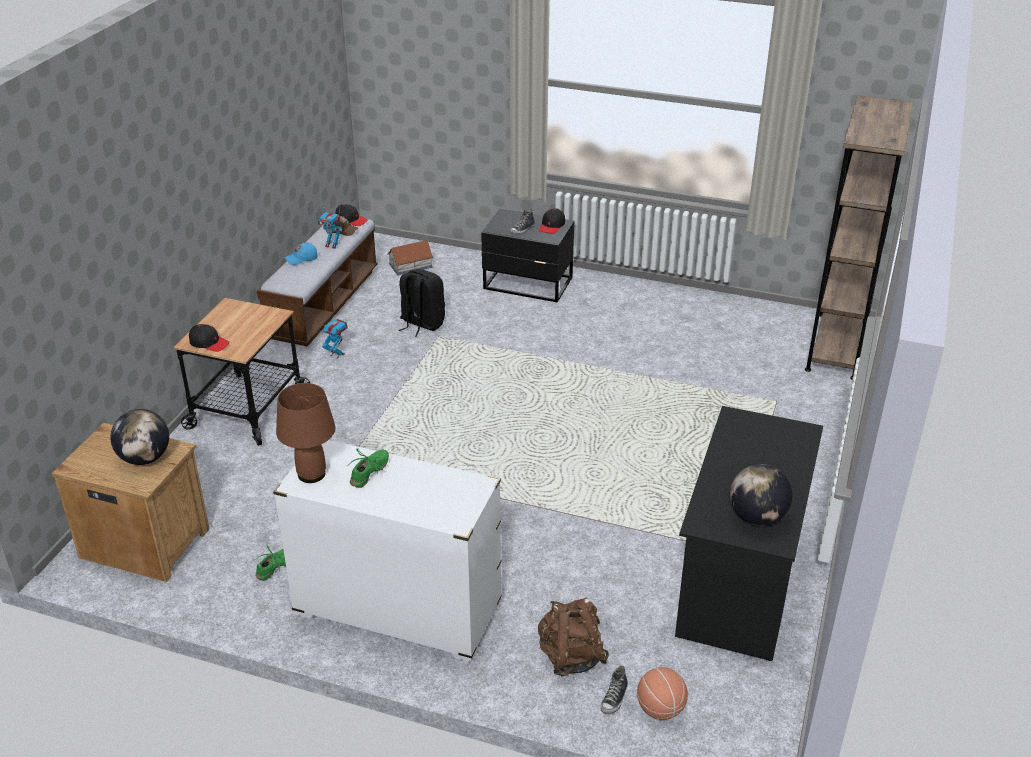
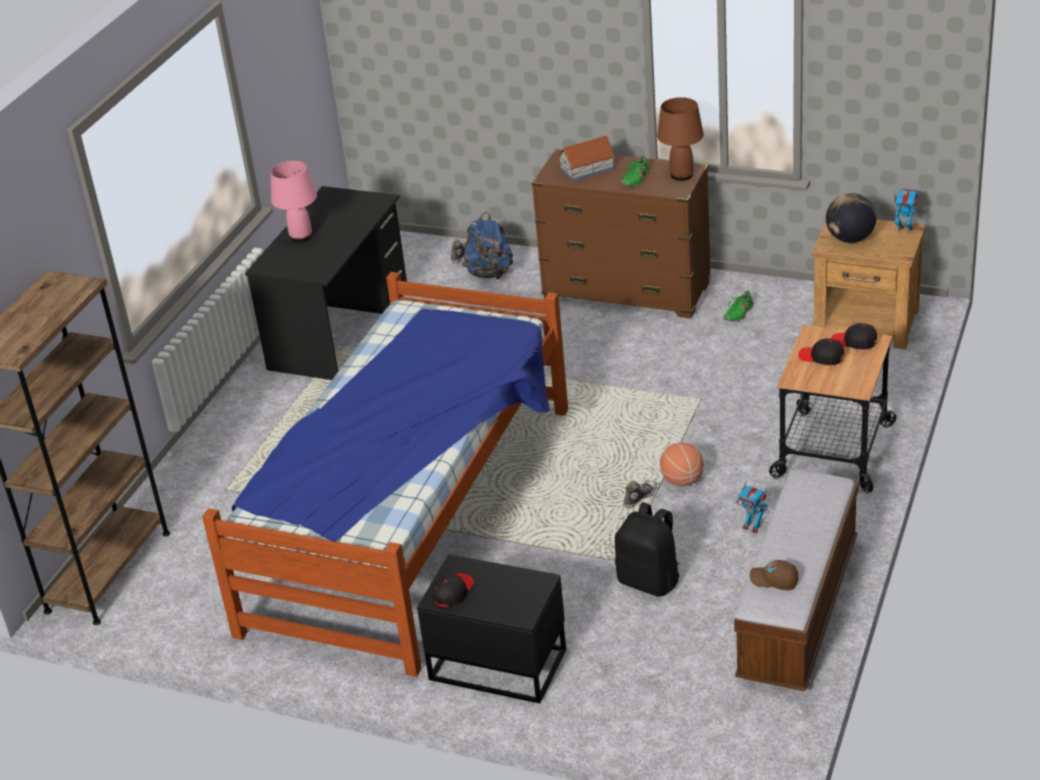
camera: 175 degrees left, 0 degrees up
(301, 259) = (815, 522): blue cap -> none
(332, 245) = (780, 549): toy robot -> toy robot (904, 230)
(351, 220) = (768, 605): black cap -> black cap (821, 357)
(397, 610) = (627, 292): white dresser -> brown dresser
(411, 266) = (683, 695): toy house -> toy house (586, 169)
(522, 230) = (498, 581): shoe -> shoe (640, 497)
(570, 657) = (490, 274): brown backpack -> blue backpack
(604, 373) = (414, 516): none -> bed
(660, 709) = (430, 252): basketball -> basketball (682, 481)
(757, 517) = (336, 206): globe -> none
(781, 470) = (301, 237): none -> pink table lamp

